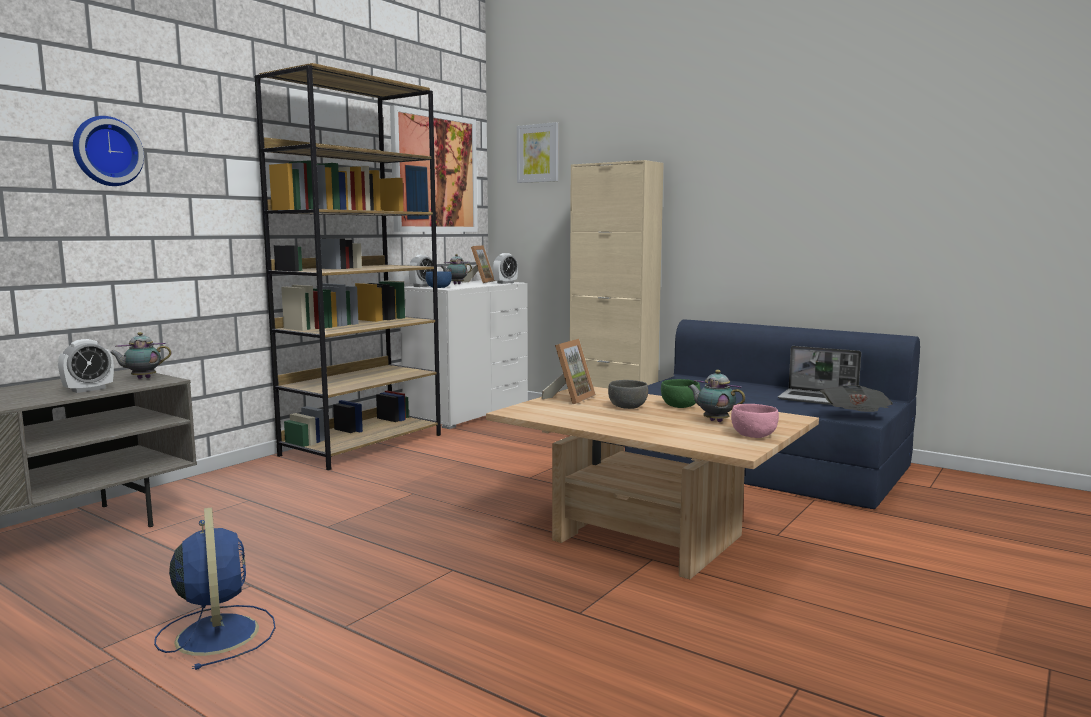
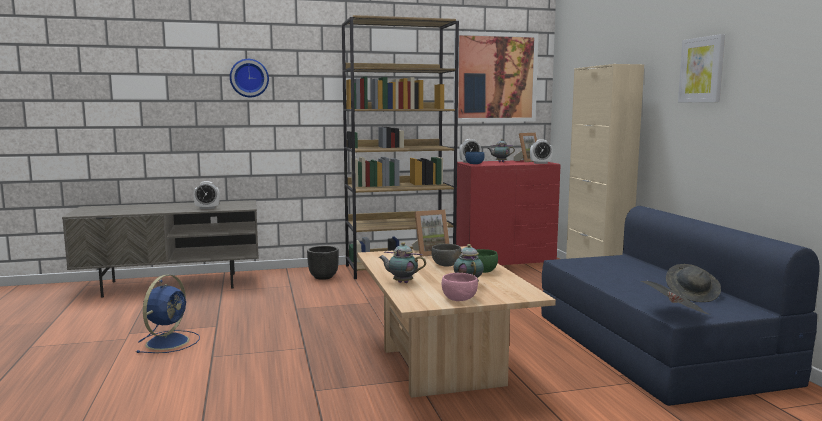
camera: 40 degrees right, 0 degrees up
(142, 378) = (241, 205): teapot -> teapot (401, 282)
(276, 477) = (324, 277): none -> black planter
(467, 412) = (503, 260): white dresser -> red dresser
(538, 153) = (578, 58): picture -> picture (702, 70)
(819, 399) = (692, 295): laptop -> grey hat

